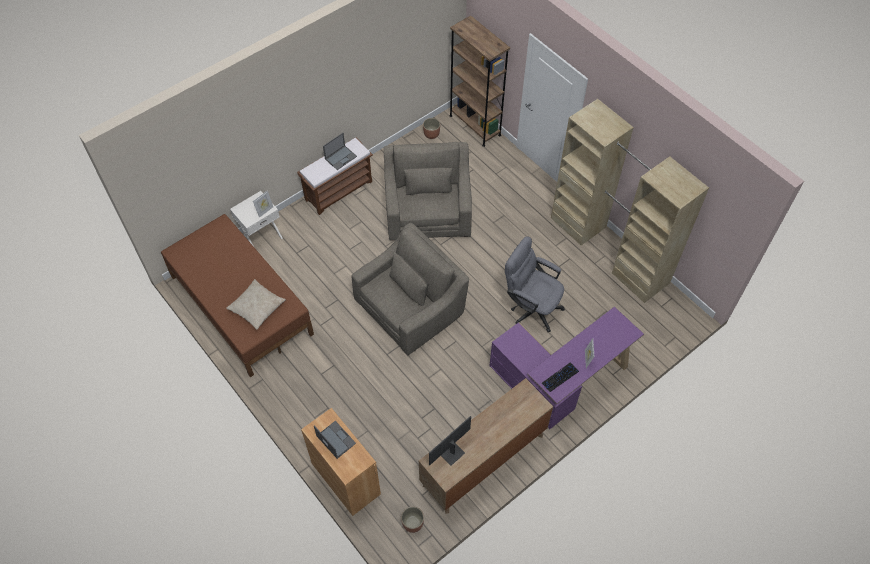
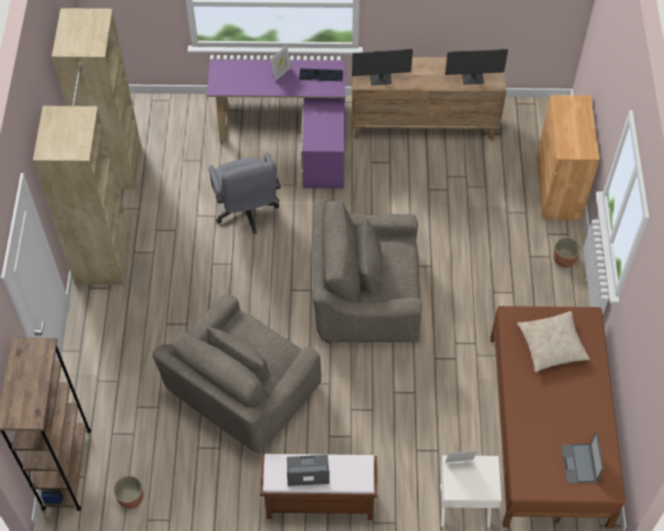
camera: 140 degrees left, 0 degrees up
(335, 439) = (573, 132): laptop -> laptop (579, 464)
(412, 523) = (526, 120): planter -> planter (564, 259)
(515, 401) = (380, 78): none -> monitor

